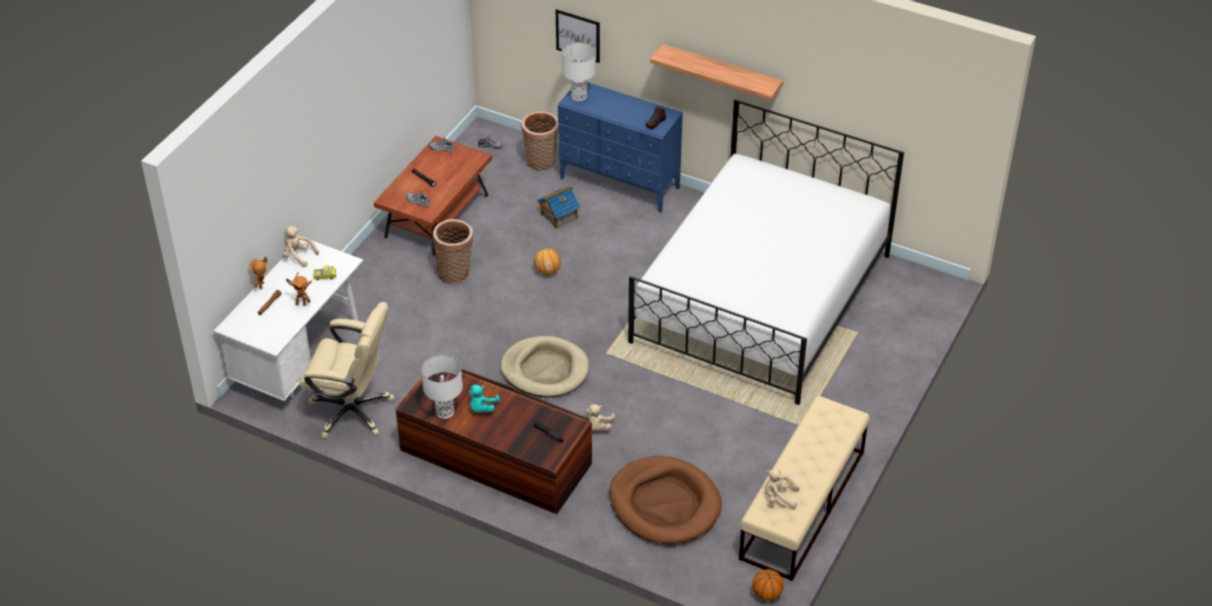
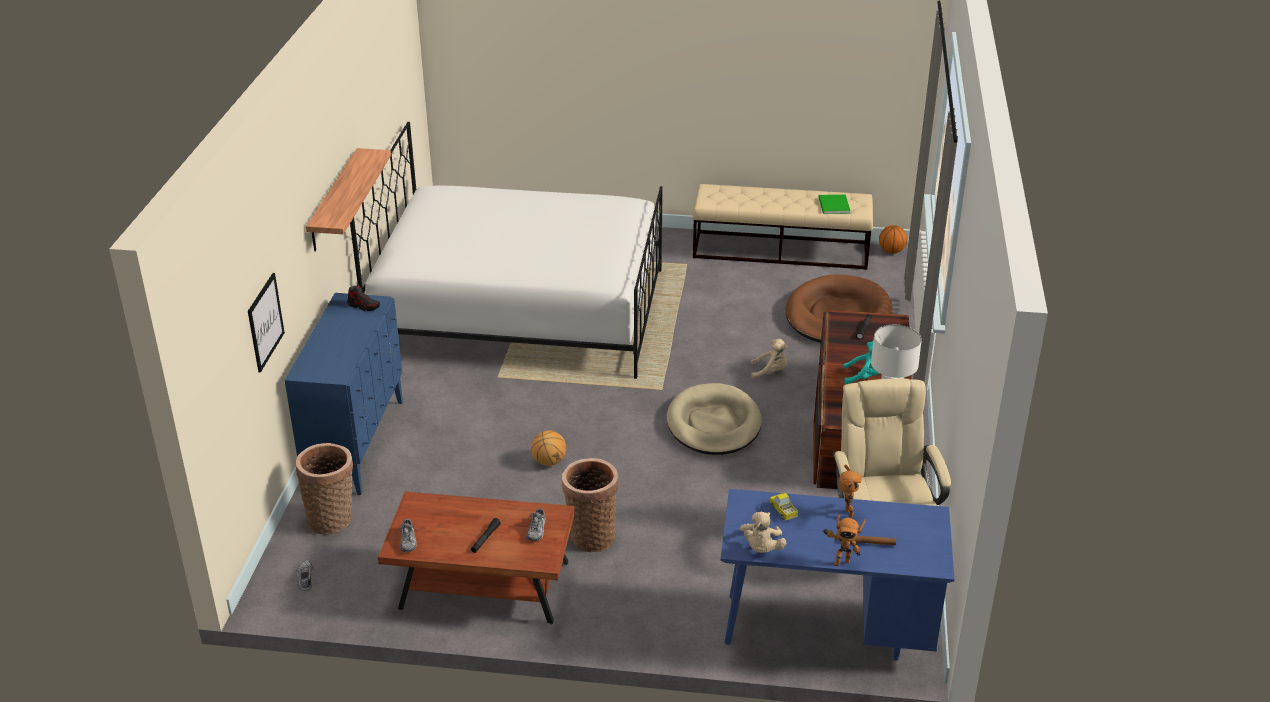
camera: 110 degrees left, 10 degrees down
(300, 358) = (827, 629): white desk -> blue desk
(558, 216) = (439, 477): toy house -> none
(578, 96) = (325, 372): white table lamp -> none
(778, 497) = (833, 206): beige plush toy -> green book

